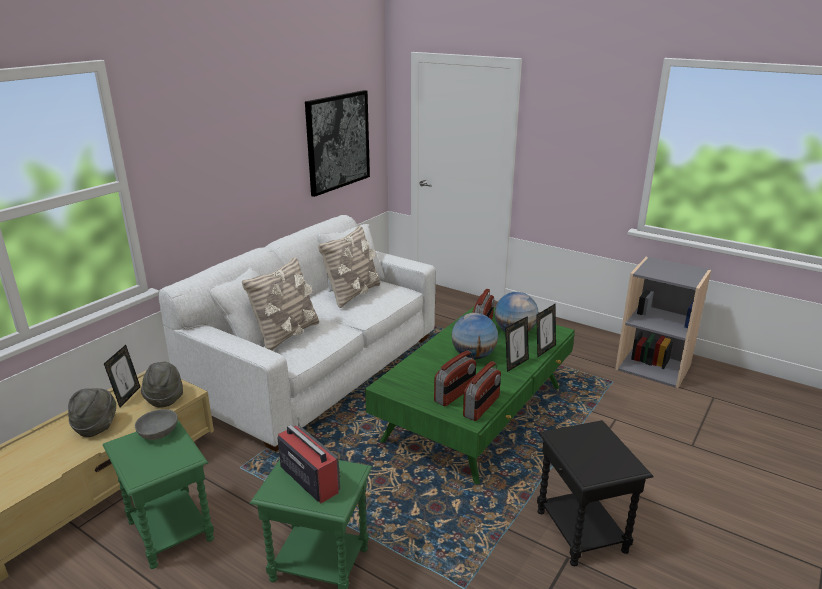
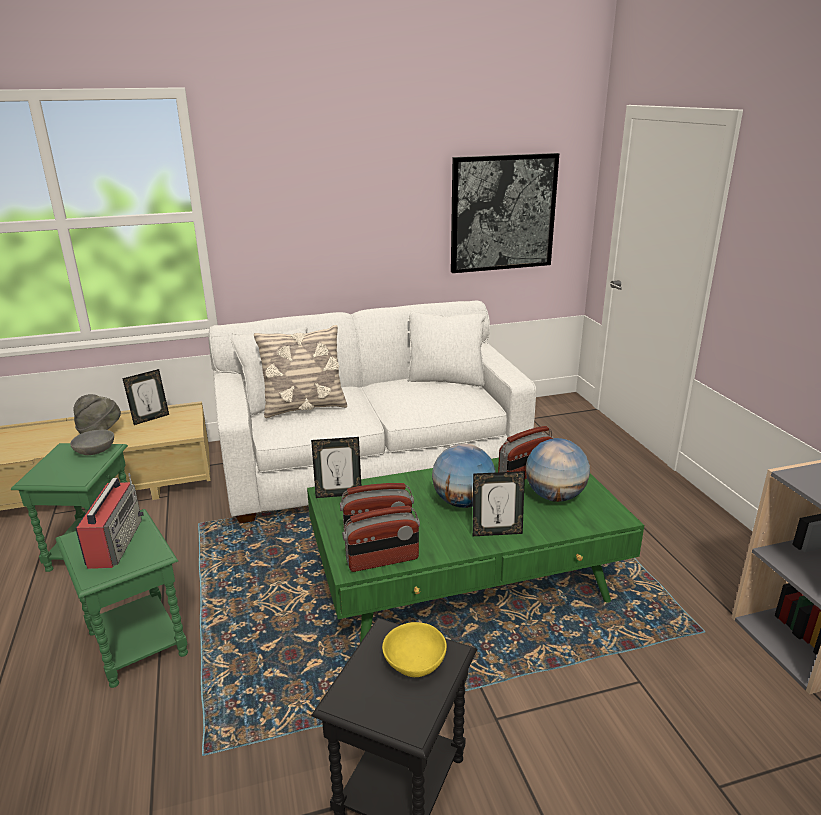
camera: 40 degrees right, 0 degrees up
(165, 398) = (169, 430): grey hat -> none
(353, 294) = (423, 391): beige pillow -> none
(544, 350) = (559, 532): picture frame -> picture frame (338, 494)
(590, 441) = (414, 662): none -> yellow bowl

